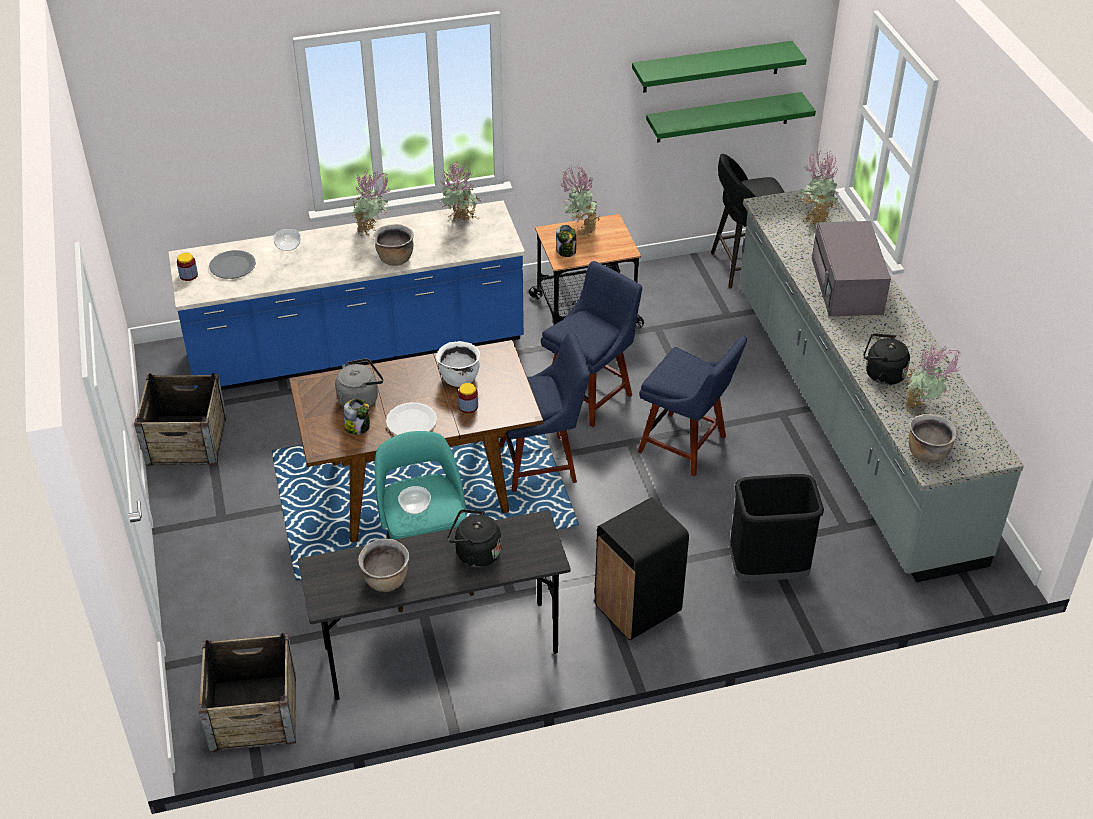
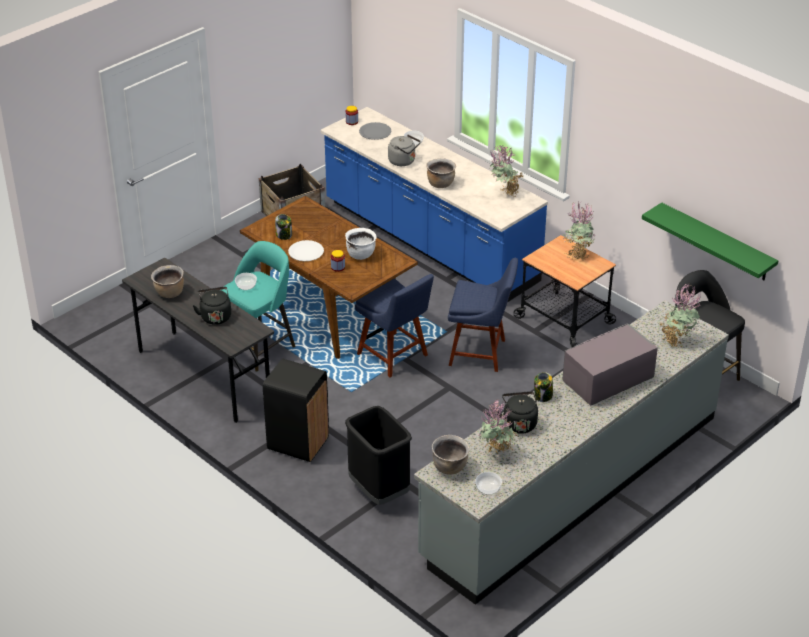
camera: 60 degrees right, 5 degrees down
(253, 712) = (111, 327): crate -> none
(360, 399) = (309, 226): grey kettle -> grey kettle (403, 161)
(373, 232) = (459, 166): potted plant -> none
(566, 251) = (547, 256): jar -> jar (543, 396)
(686, 446) = (468, 414): blue chair -> none
(711, 67) = (710, 193): green shelf -> none
(978, 438) = (488, 488): none -> bowl

